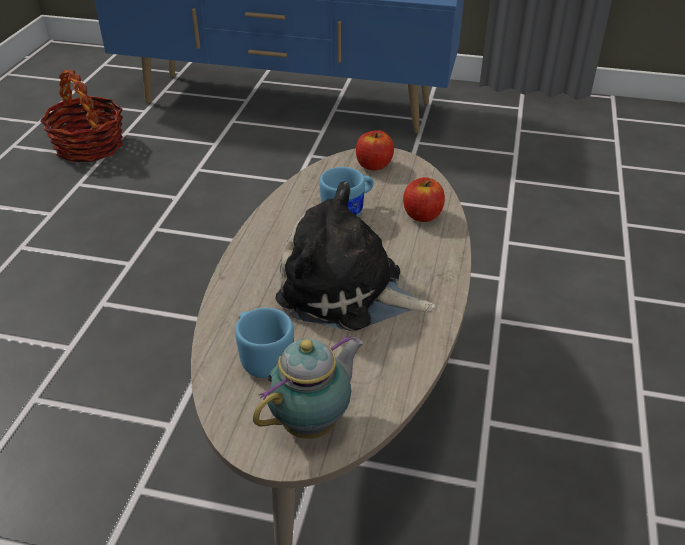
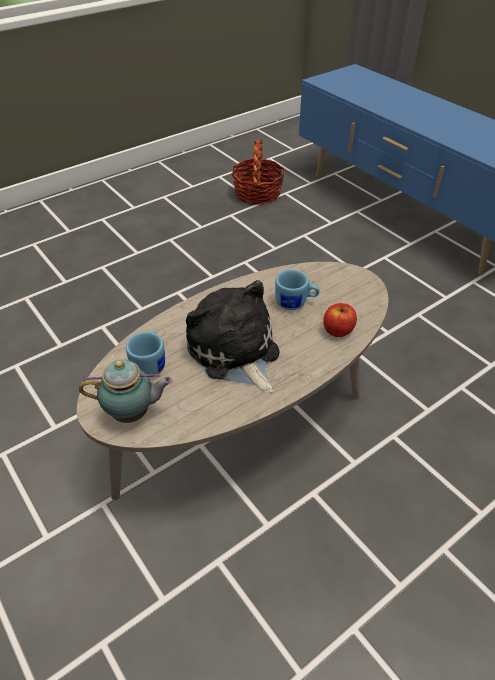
camera: 40 degrees right, 5 degrees up
(374, 165) = (348, 281): apple -> none

